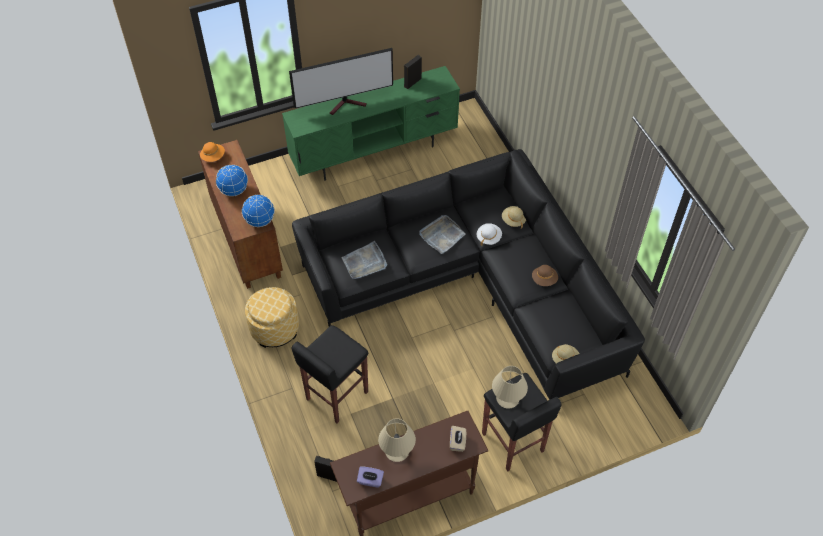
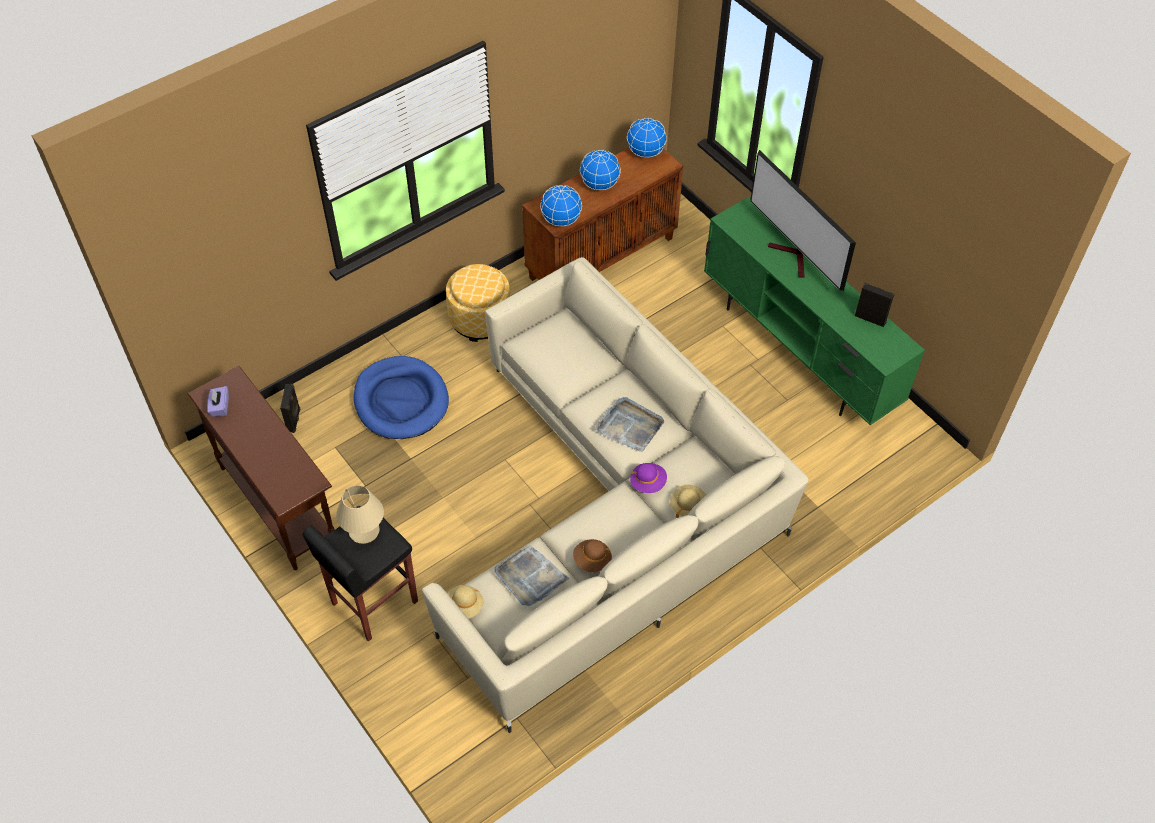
camera: 75 degrees right, 0 degrees up
(213, 157) = (646, 152): orange hat -> globe
(336, 395) = (401, 401): black stool -> blue dog bed
(364, 262) = (558, 353): grey tray -> grey tray (530, 577)
(397, 451) = (262, 424): beige table lamp -> none
(457, 442) = (283, 482): beige tissue box -> none
(473, 285) = (610, 512): black sofa -> beige sofa
(488, 237) = (648, 482): white hat -> purple hat

